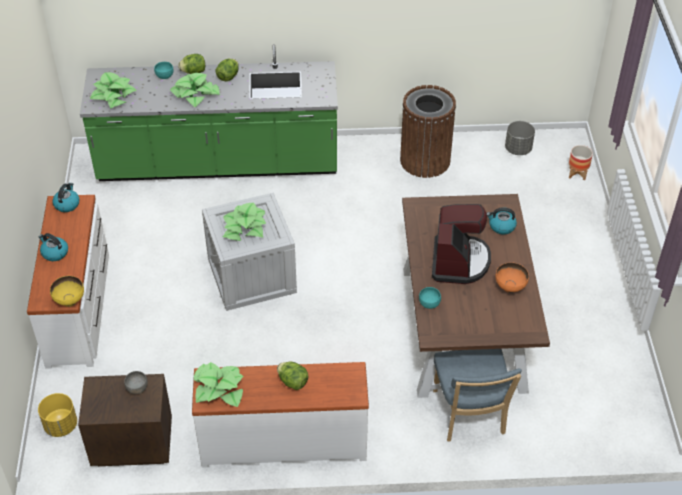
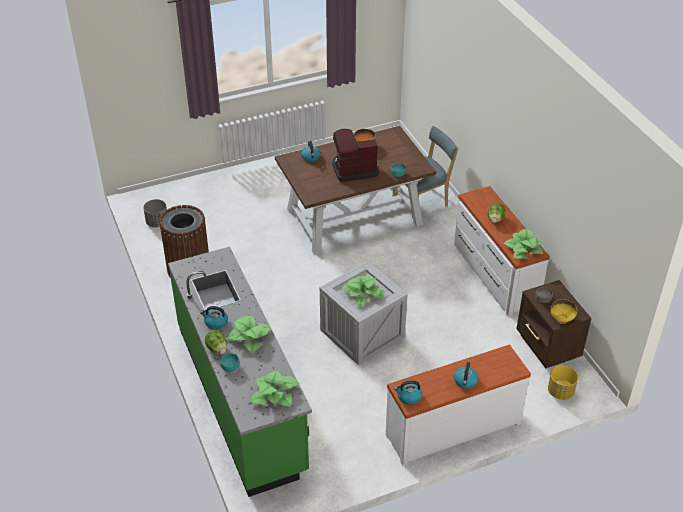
camera: 110 degrees left, 5 degrees down
(70, 301) = (505, 351): yellow bowl -> yellow bowl (561, 319)
(228, 77) = (215, 323): lettuce -> kettle
(577, 174) = (176, 190): planter -> none

